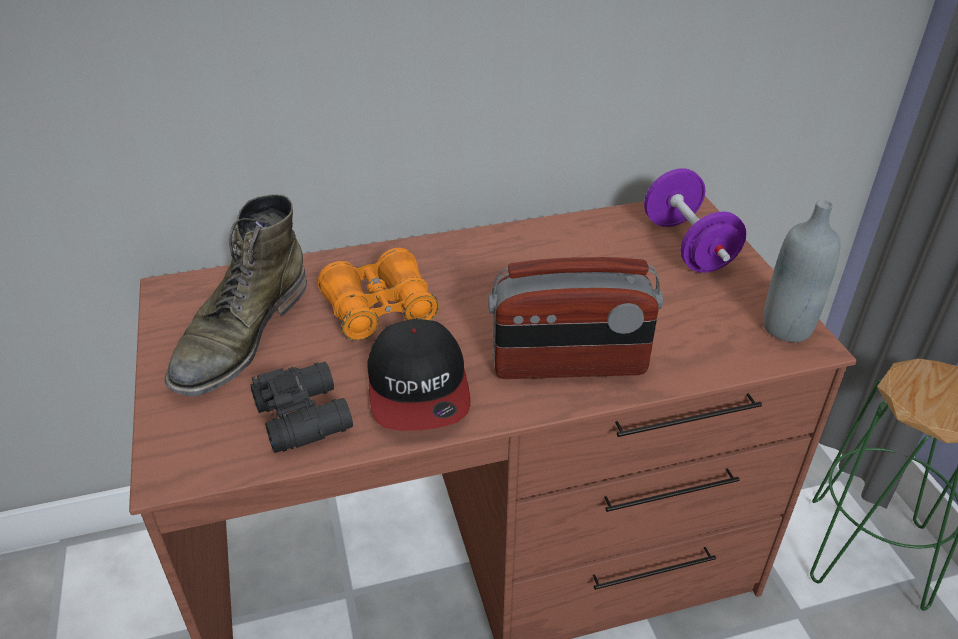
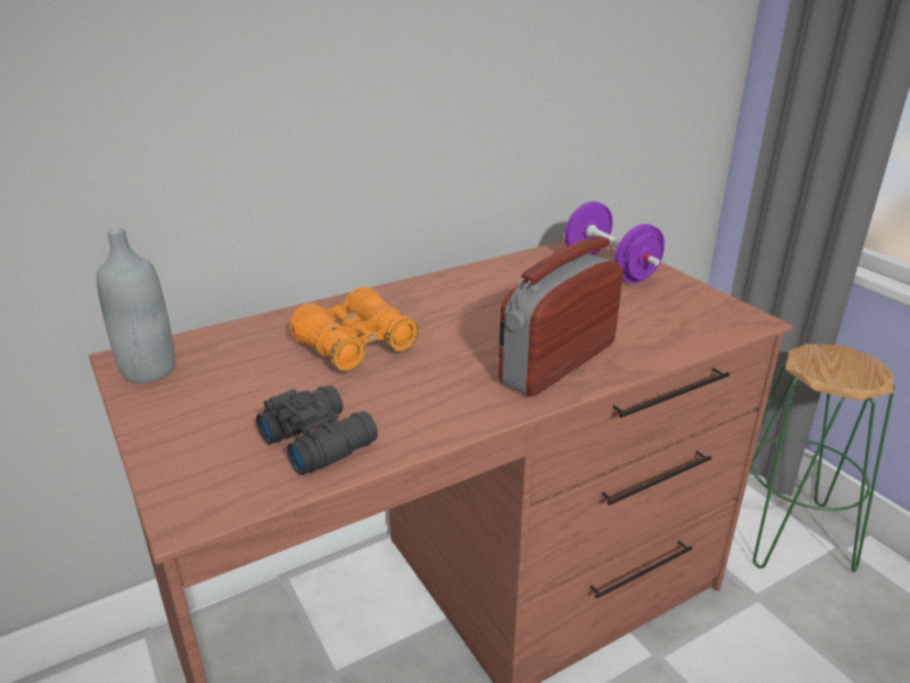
camera: 15 degrees left, 10 degrees down
(241, 335) = (220, 385): green boot -> none
(419, 388) = (425, 400): cap -> none
(569, 365) = (557, 363): radio -> radio turned 150 degrees clockwise
(787, 327) = (724, 311): grey bottle -> grey bottle (149, 370)

